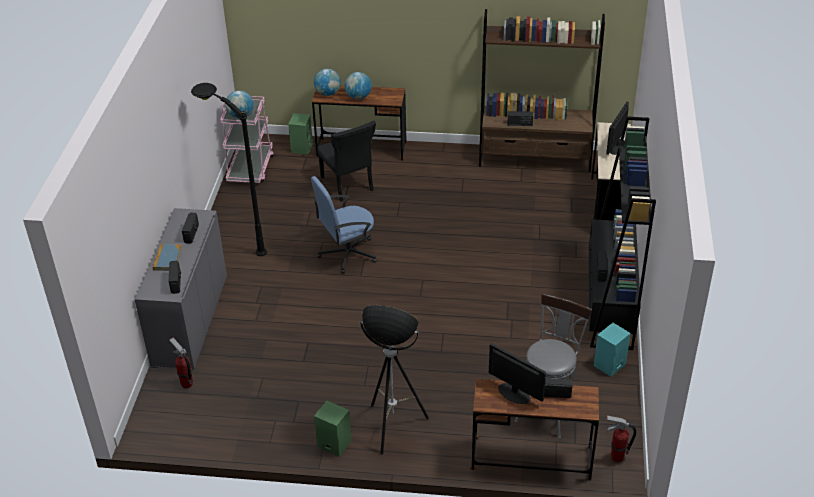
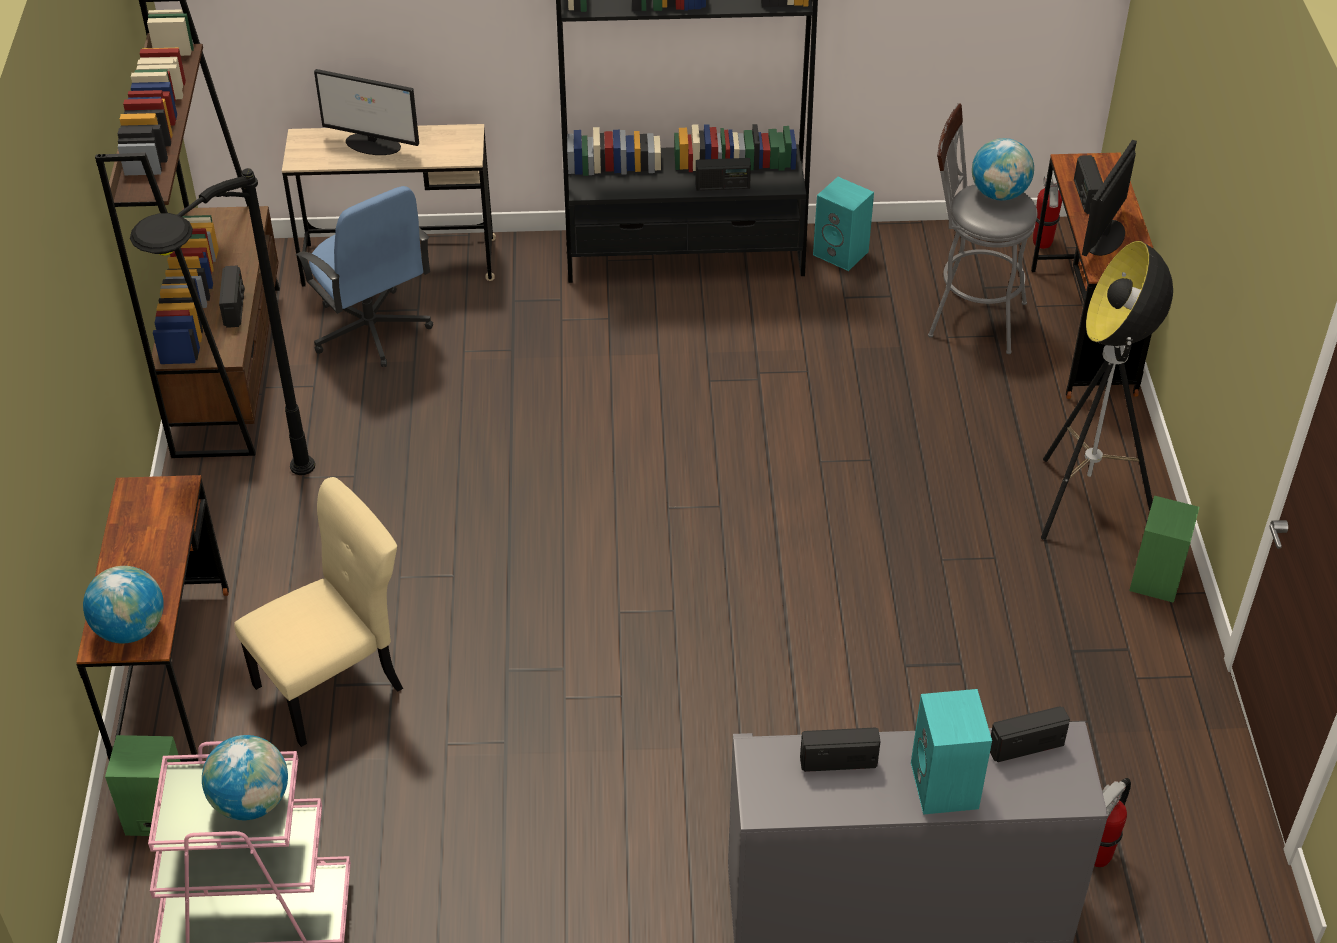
camera: 100 degrees left, 5 degrees up
(167, 259) = (946, 787): book -> turquoise speaker
(236, 238) = (572, 882): black floor lamp -> black floor lamp (252, 516)
(347, 254) = (602, 645): blue office chair -> blue office chair (371, 330)
(348, 185) = (334, 685): black chair -> beige chair
(358, 97) = (154, 562): globe -> globe (999, 194)

